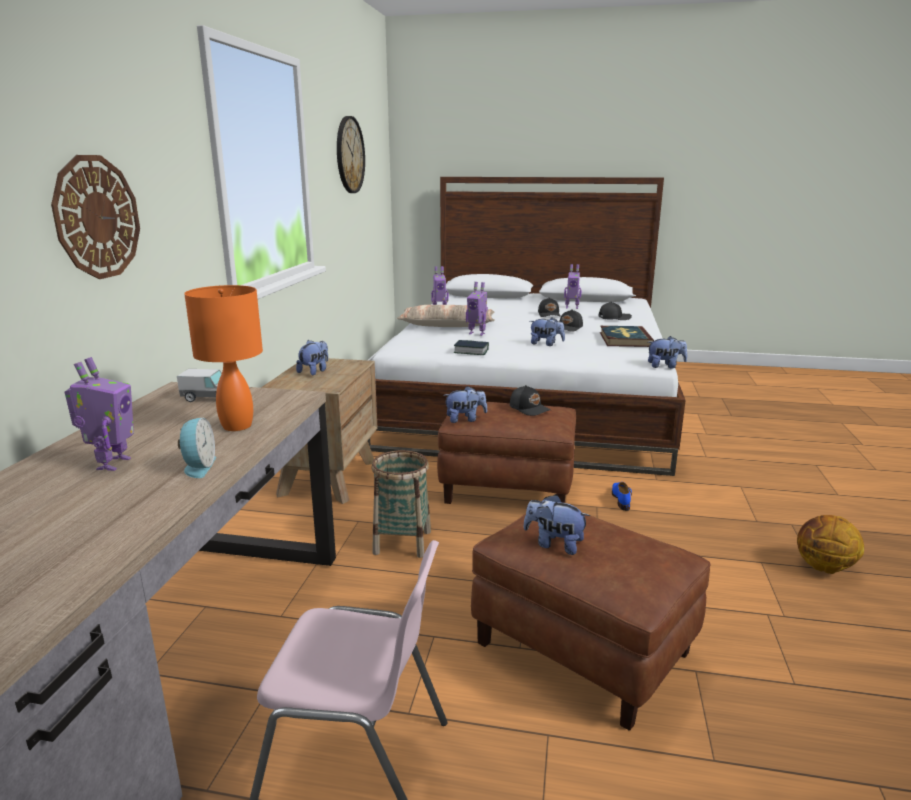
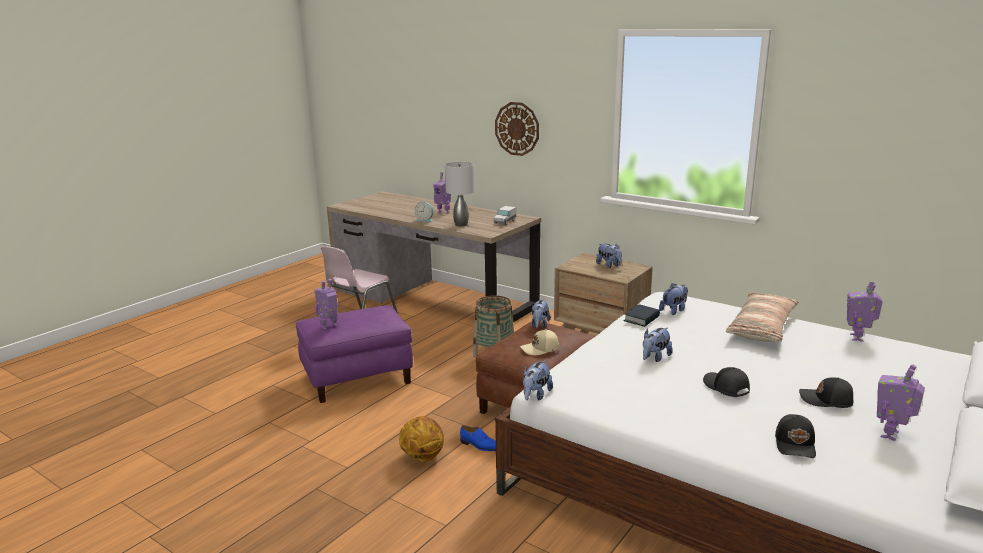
camera: 115 degrees right, 0 degrees up
(236, 426) = (461, 224): orange table lamp -> grey table lamp
(349, 155) = (903, 122): wall clock -> none
(477, 333) = (704, 329): toy robot -> toy robot (329, 326)
(530, 409) = (540, 349): black cap -> beige cap
(554, 544) = (364, 314): plush toy -> plush toy (674, 310)
(580, 648) = (357, 378): brown ottoman -> purple ottoman
(624, 339) = (650, 405): book -> none
(823, 568) = (311, 491): basketball -> basketball (422, 457)

